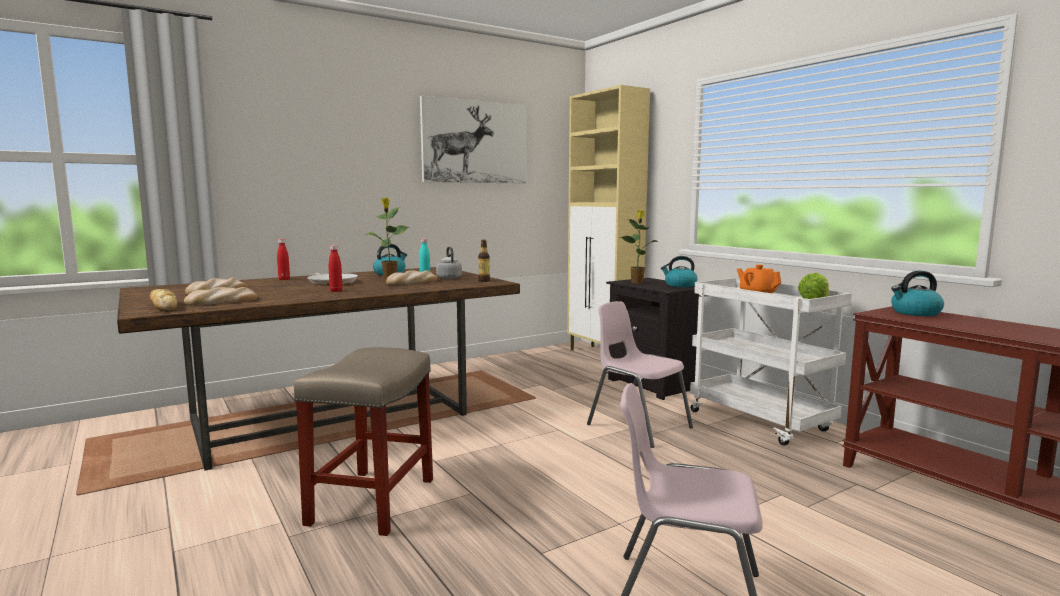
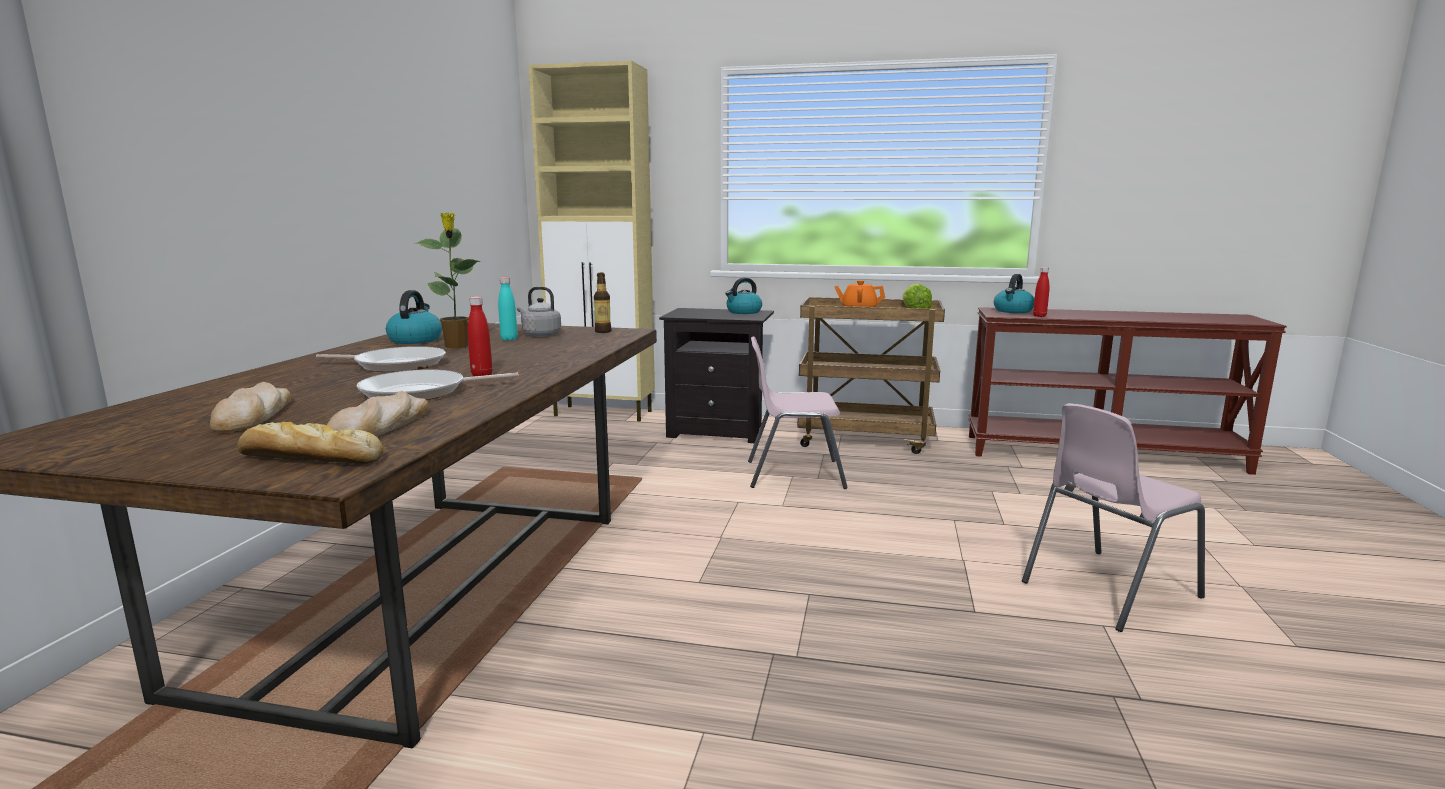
camera: 45 degrees left, 5 degrees up
(284, 279) = (273, 375): red bottle -> red bottle (1039, 316)
(286, 293) = (420, 392): none -> frying pan
(373, 500) = (739, 651): beige stool -> none
(412, 282) = (522, 346): bread -> none
(475, 142) = (425, 122): picture -> none
(637, 282) = (695, 314): potted plant -> none
(761, 422) = (866, 440): white cart -> brown cart

